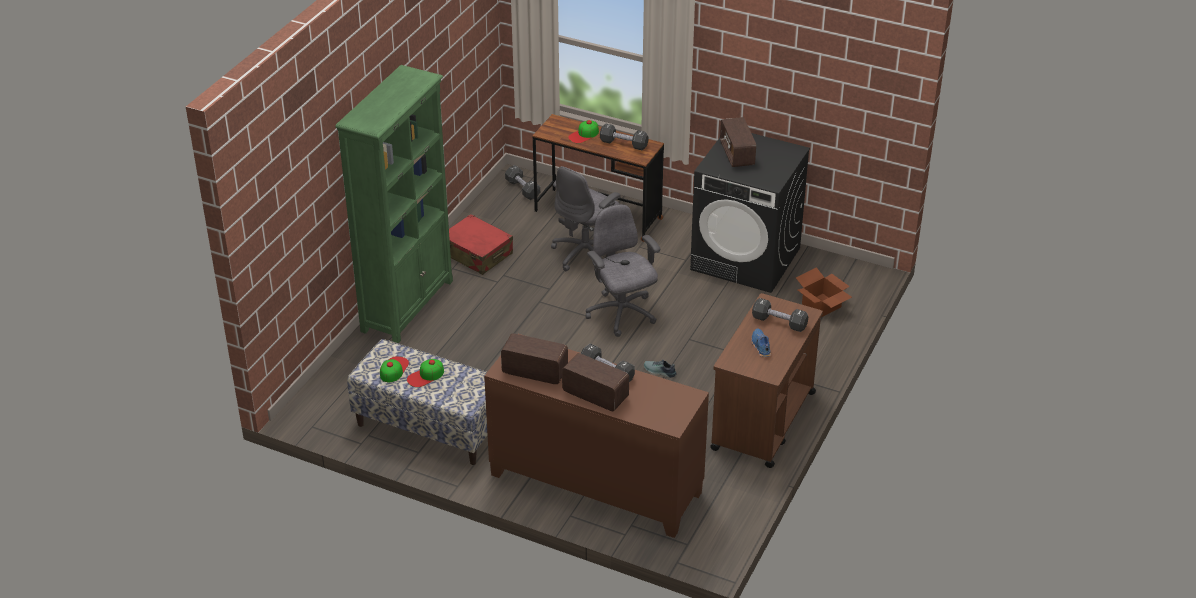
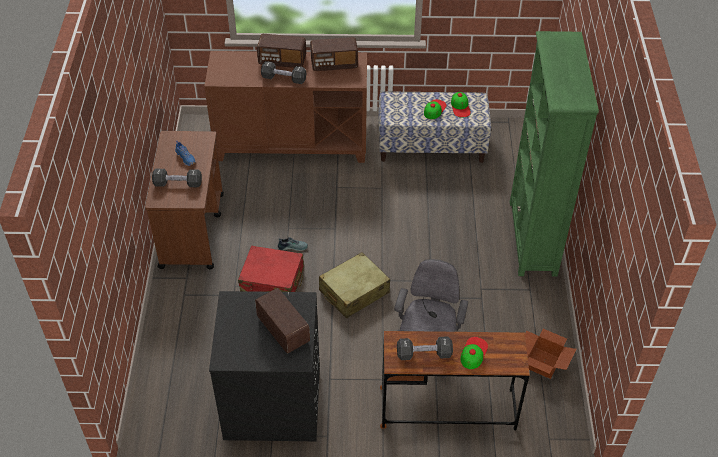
camera: 155 degrees right, 10 degrees up
(476, 253) = (523, 314): red suitcase -> red suitcase (272, 280)
(522, 189) = (546, 417): black dumbbell -> none
(621, 314) = (353, 292): grey office chair -> beige suitcase
(821, 306) = (178, 367): cardboard box -> cardboard box (542, 362)

